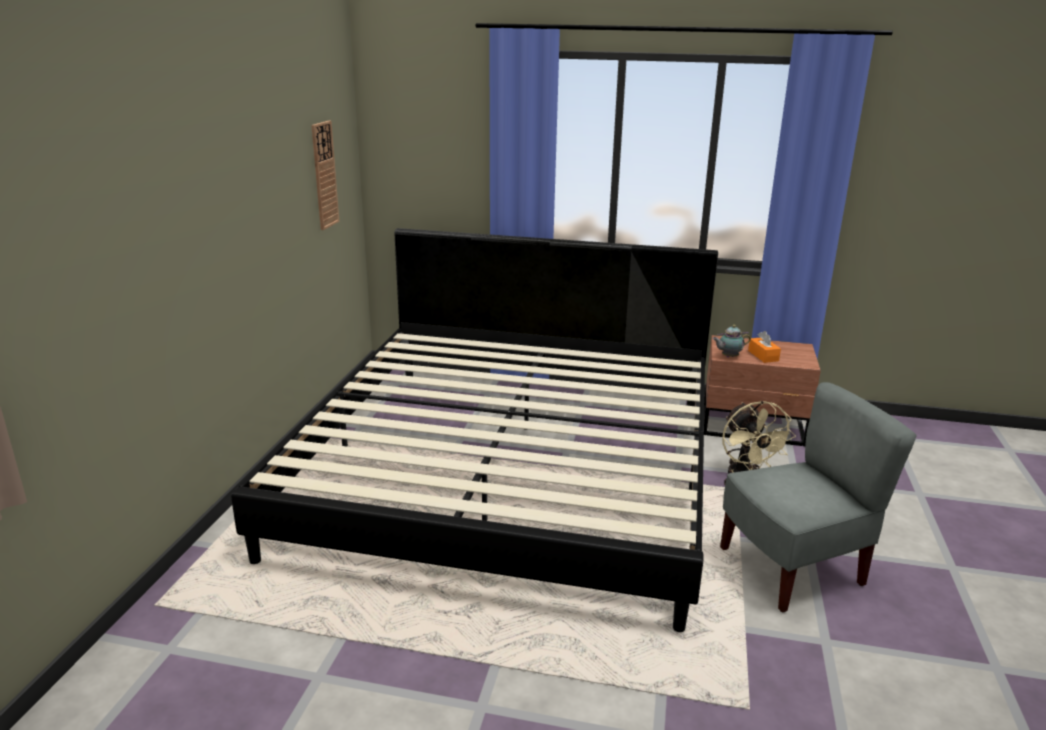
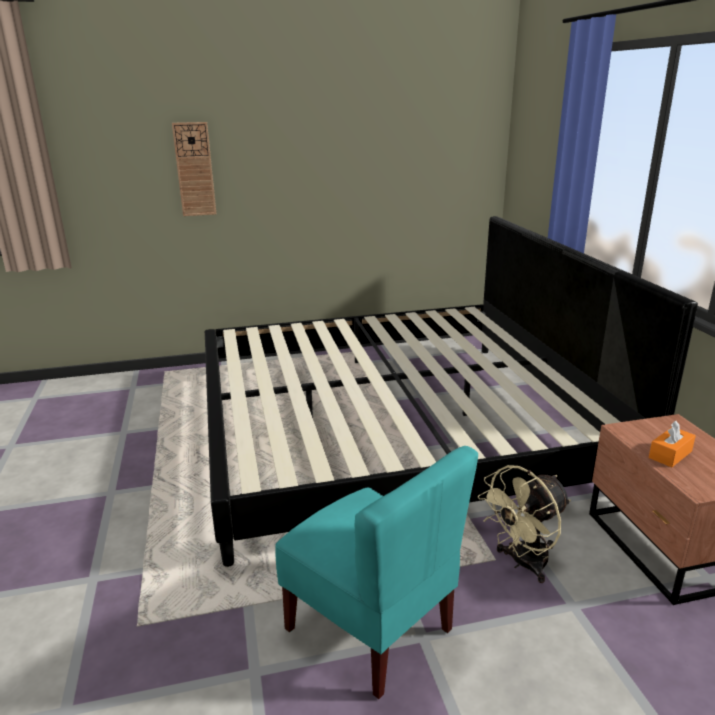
camera: 65 degrees right, 0 degrees up
(324, 175) = (438, 159): wall clock -> wall clock (194, 169)
(728, 357) = (627, 433): teapot -> none
(793, 568) = (371, 628): grey chair -> turquoise chair

